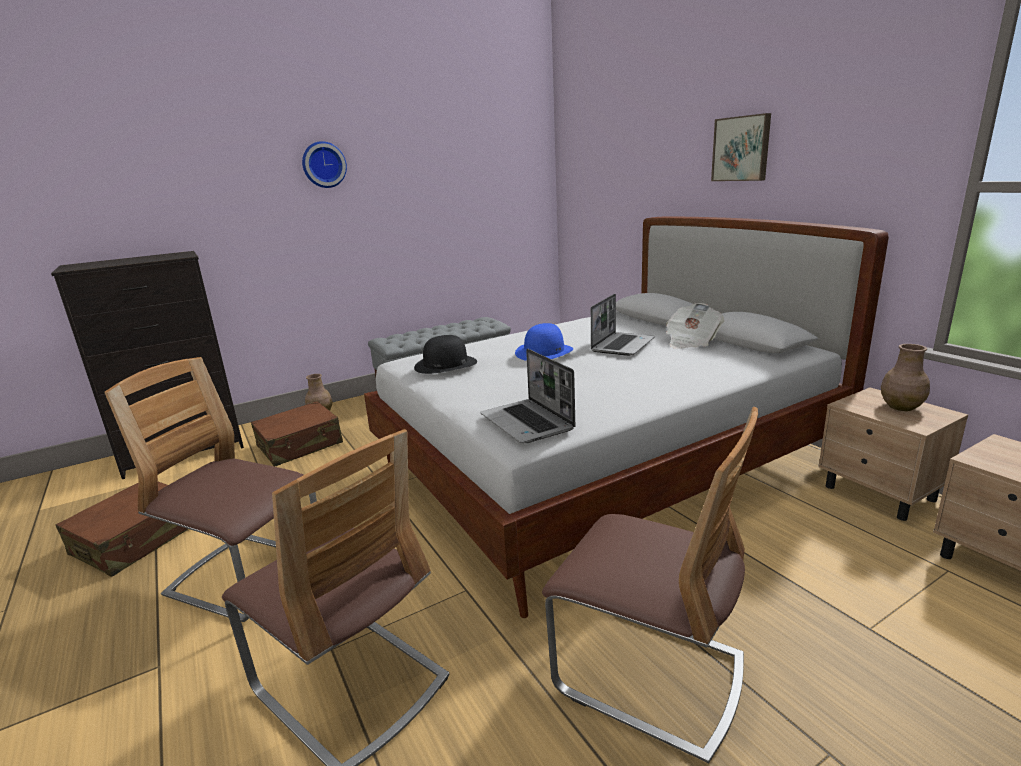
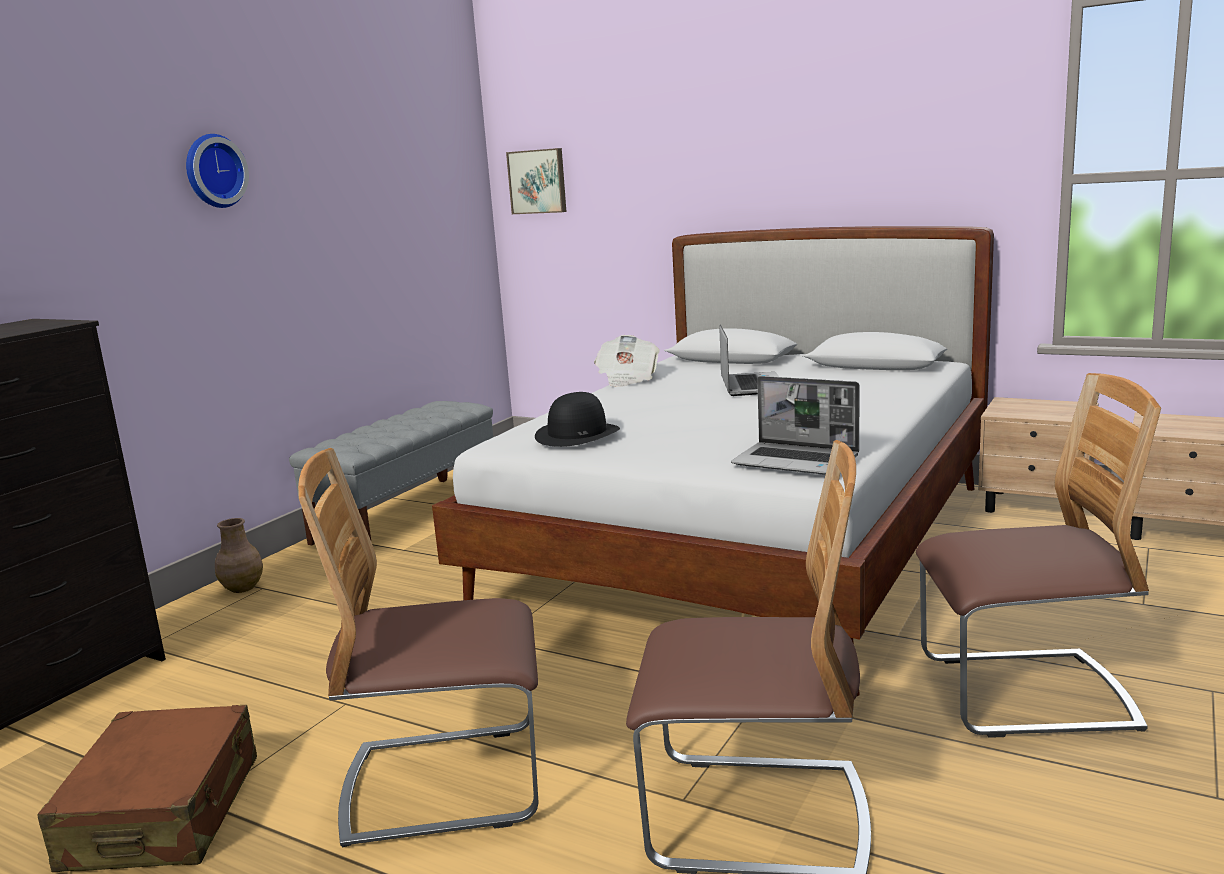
camera: 30 degrees left, 5 degrees down
(300, 445) = (272, 631): brown suitcase -> none
(544, 352) = (675, 404): blue hat -> none
(691, 341) = (816, 372): newspaper -> newspaper (627, 379)
(741, 149) = (801, 147): picture -> picture (538, 181)
(900, 407) = (1042, 407): brown vase -> none

